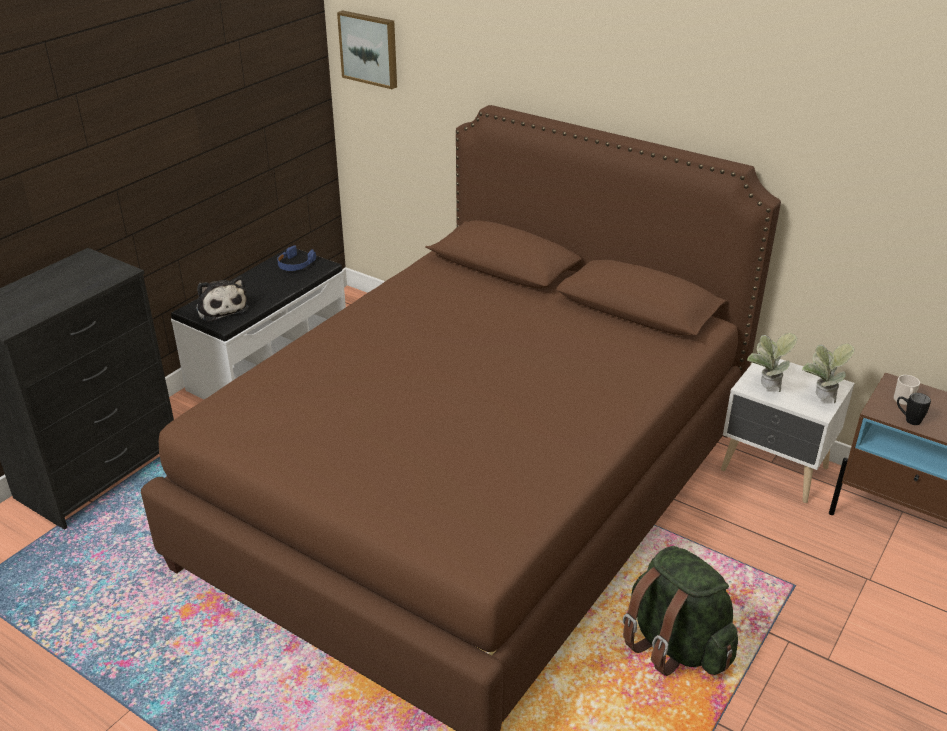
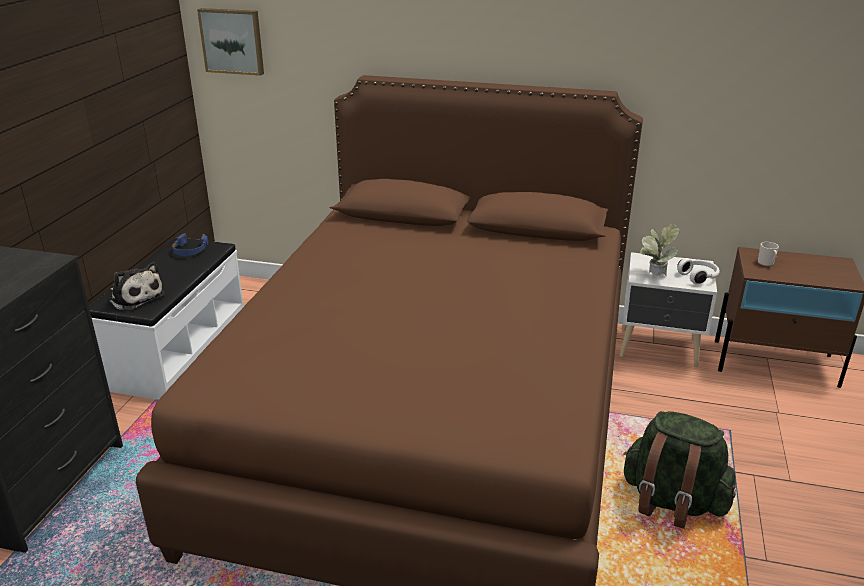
camera: 20 degrees left, 5 degrees down
(819, 400) = (698, 277): potted plant -> white headphones
(908, 419) = (779, 275): black mug -> none

